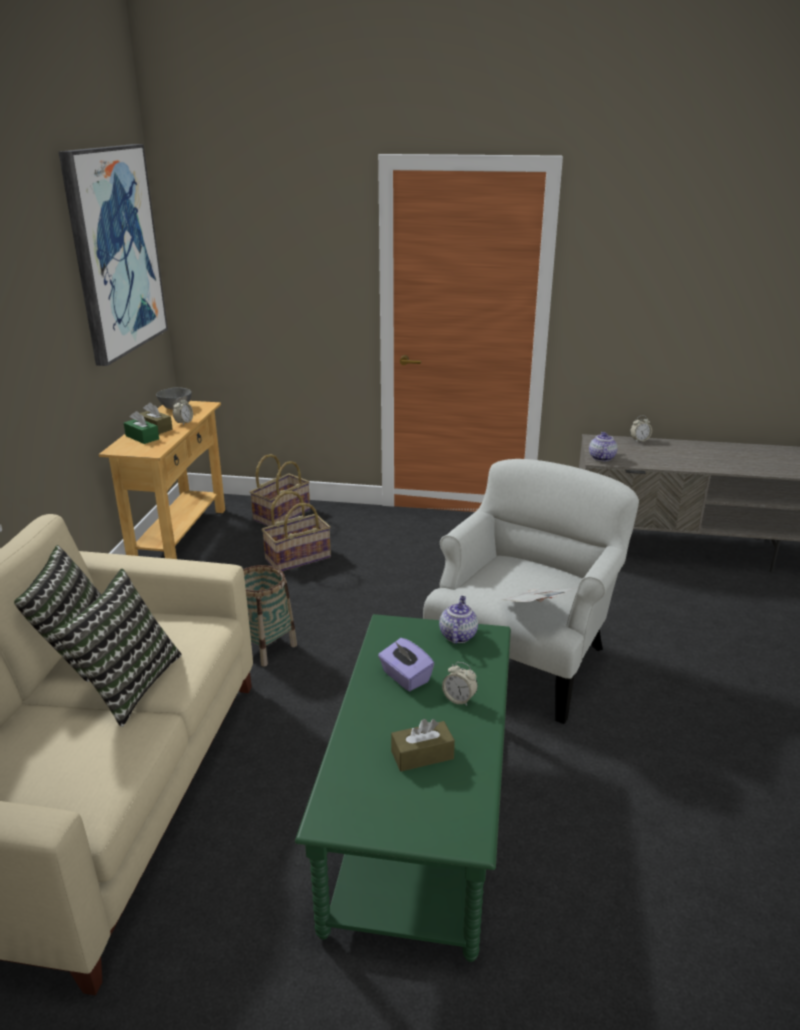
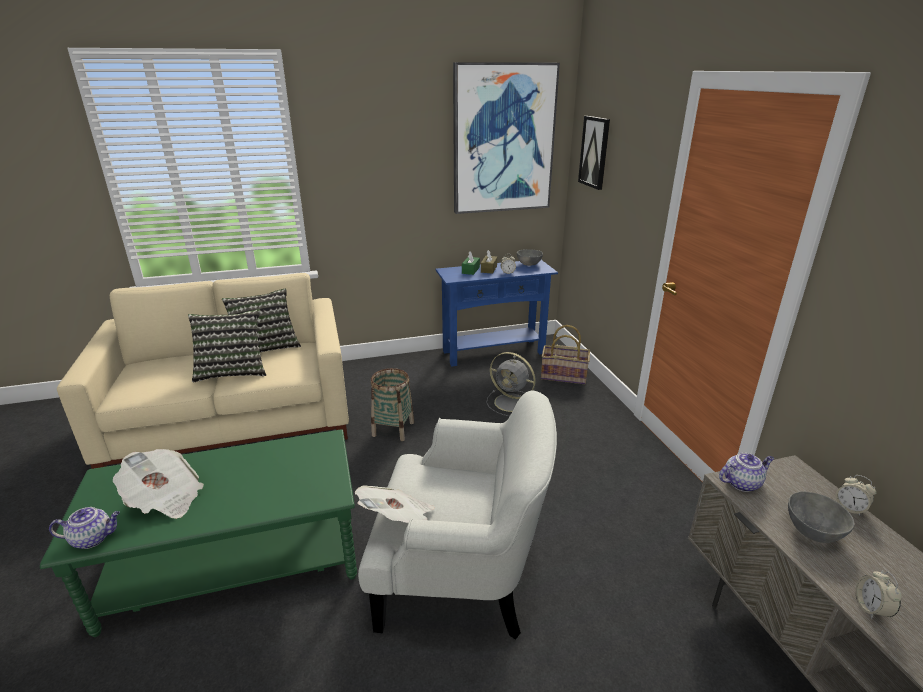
camera: 65 degrees right, 0 degrees up
(180, 537) = (493, 352): beige console table -> blue console table
(222, 249) = (594, 152): none -> picture
(298, 558) = (512, 403): basket -> grey fan
(405, 677) = (260, 466): purple tissue box -> none
(422, 755) = (165, 498): brown tissue box -> newspaper
(457, 635) = (327, 477): teapot -> teapot (93, 538)
(459, 699) = (236, 500): alarm clock -> alarm clock (871, 608)
(653, 456) = (812, 530): none -> grey bowl

